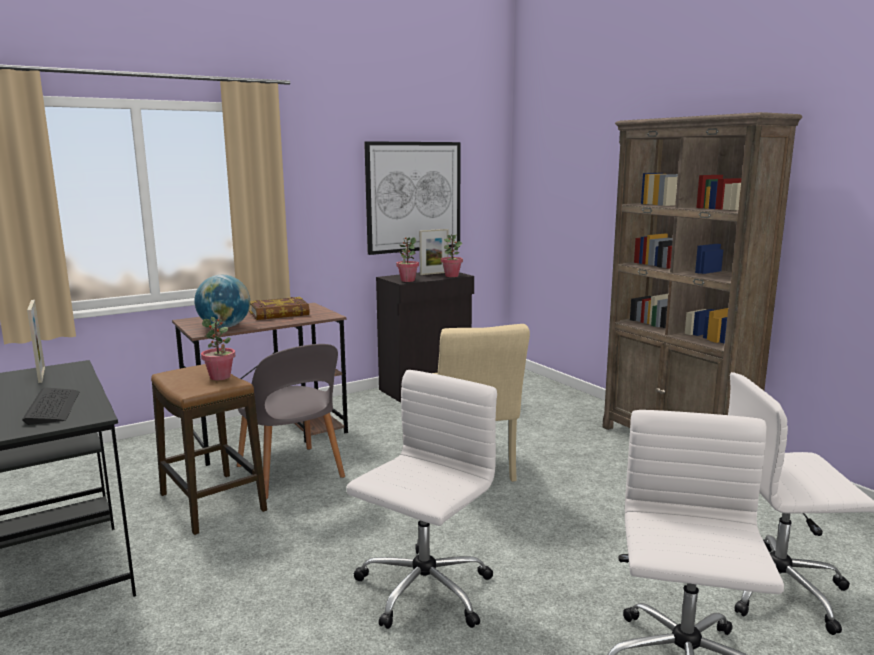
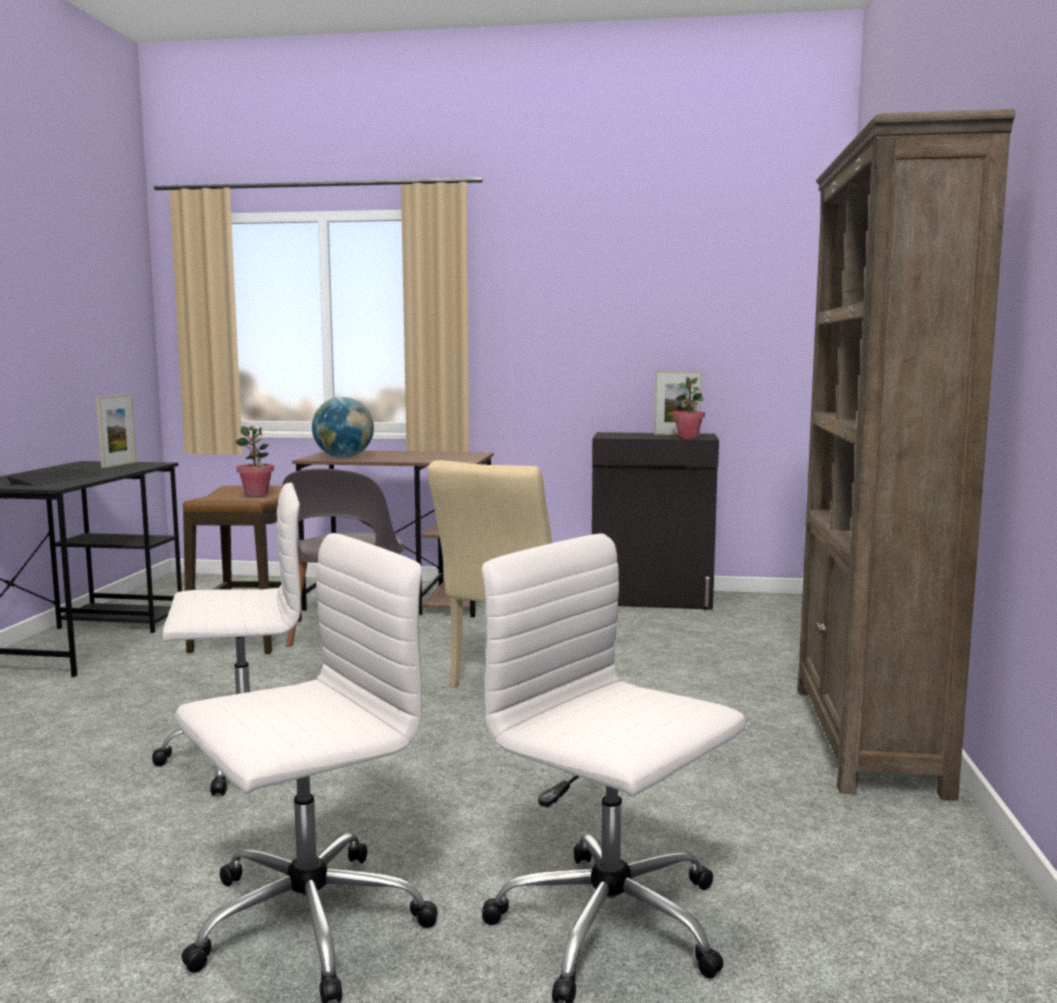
camera: 40 degrees right, 5 degrees down
(279, 314) = (425, 455): book -> none
(407, 280) = (615, 436): potted plant -> none
(413, 197) = (666, 326): picture -> none

